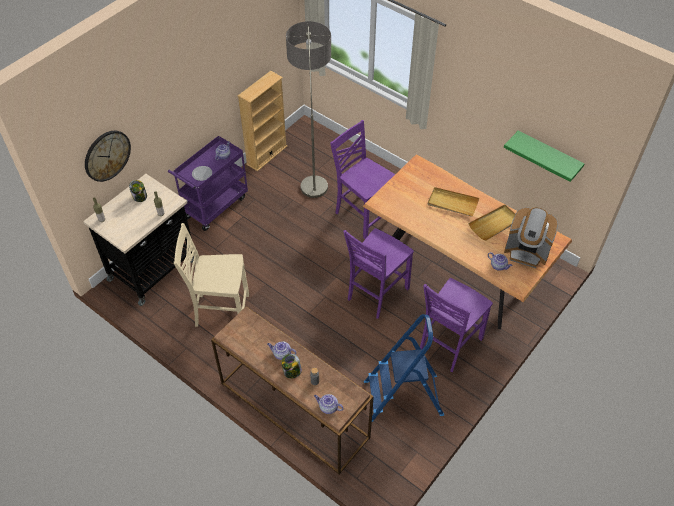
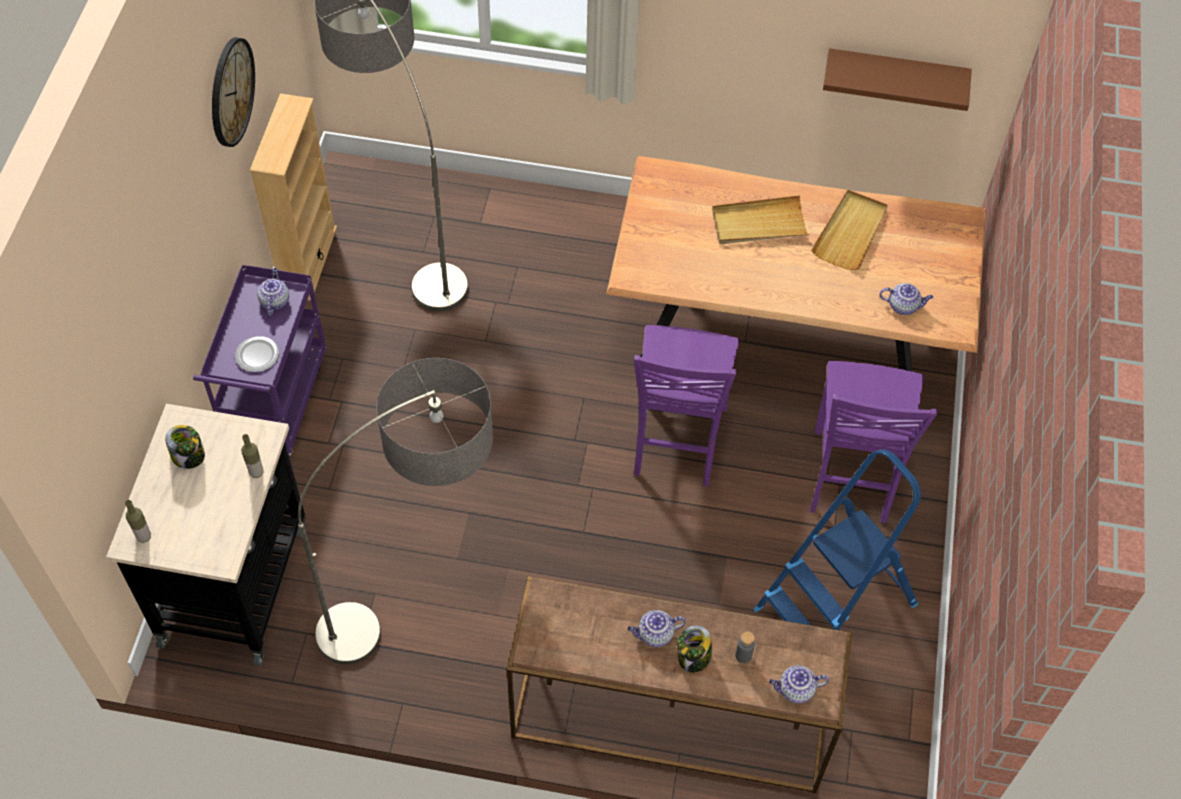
camera: 30 degrees left, 5 degrees up
(107, 155) = (111, 404): wall clock -> wall clock (231, 92)
(221, 311) = (420, 603): beige chair -> floor lamp
(362, 215) = (561, 305): purple chair -> none
(526, 251) = (931, 260): coffee machine -> none
(548, 155) = (895, 75): green shelf -> brown shelf

